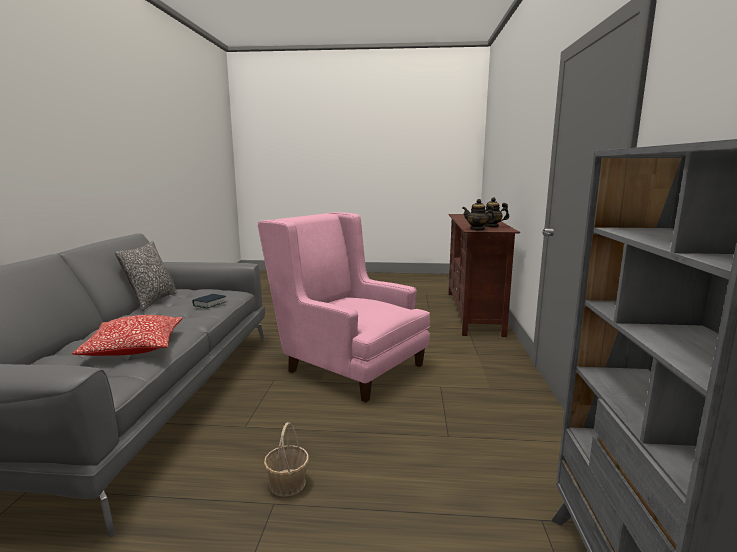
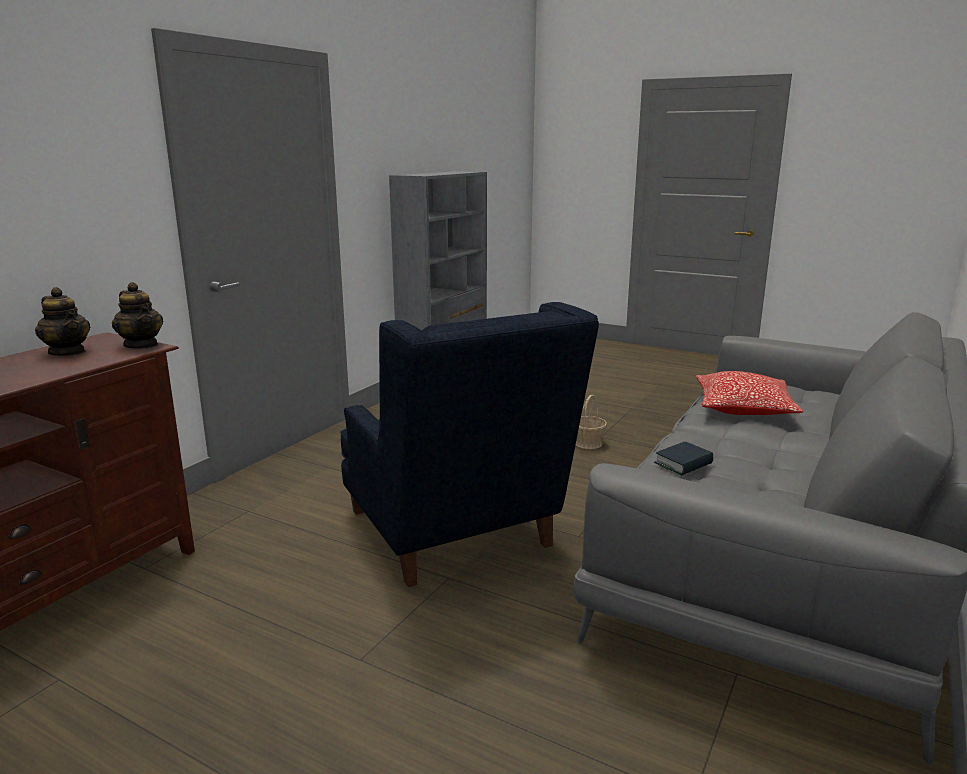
camera: 155 degrees left, 5 degrees up
(152, 301) = (804, 493): pillow -> none
(347, 365) = (456, 536): pink armchair -> blue armchair

